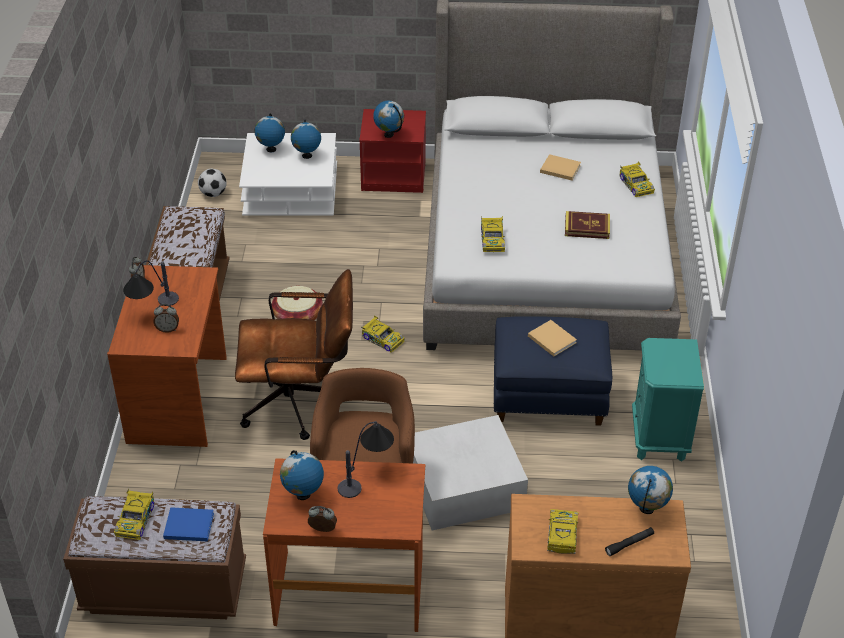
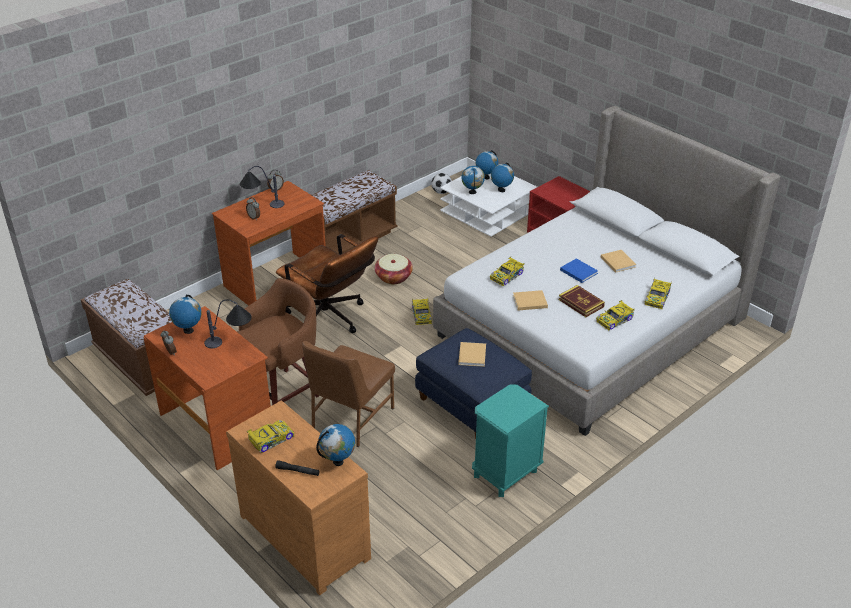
camera: 45 degrees right, 5 degrees down
(136, 519) = (129, 301): toy car -> toy car (615, 320)
(187, 525) = (144, 319): blue book -> blue book (578, 271)
(389, 135) = (552, 196): globe -> globe (472, 192)
(465, 486) = (351, 418): white storage box -> brown chair
(544, 253) = (529, 301): none -> beige book

